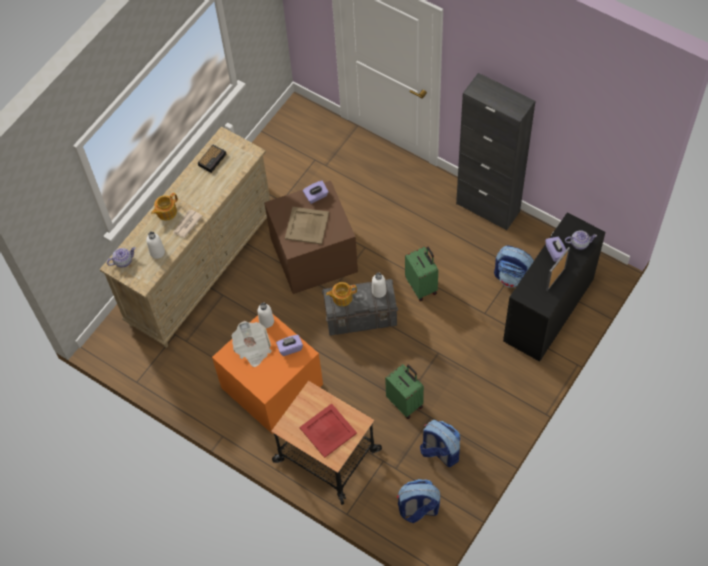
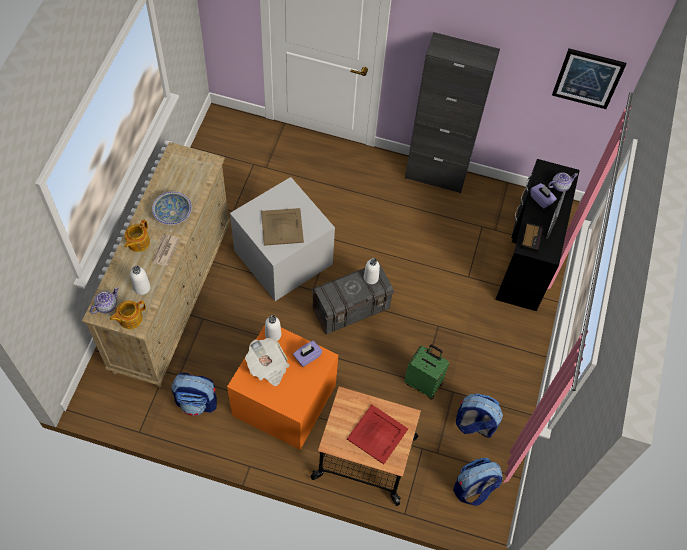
camera: 25 degrees left, 0 degrees up
(204, 192) = (173, 213): none -> bowl
(212, 159) = (171, 177): alarm clock -> alarm clock (531, 238)
(313, 256) = (283, 259): brown storage box -> grey storage box
(316, 196) = (281, 195): purple tissue box -> none
(341, 297) = (336, 292): teapot -> teapot (130, 318)
(422, 286) = (400, 264): green suitcase -> none
(513, 277) = (483, 236): backpack -> backpack (197, 402)
(615, 145) = (588, 78): none -> picture

